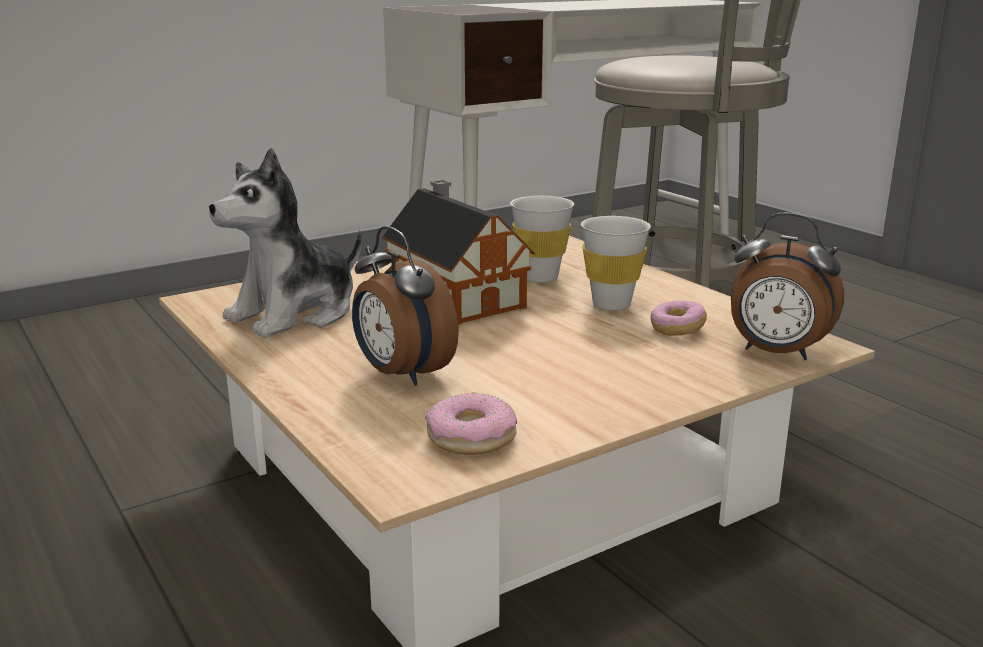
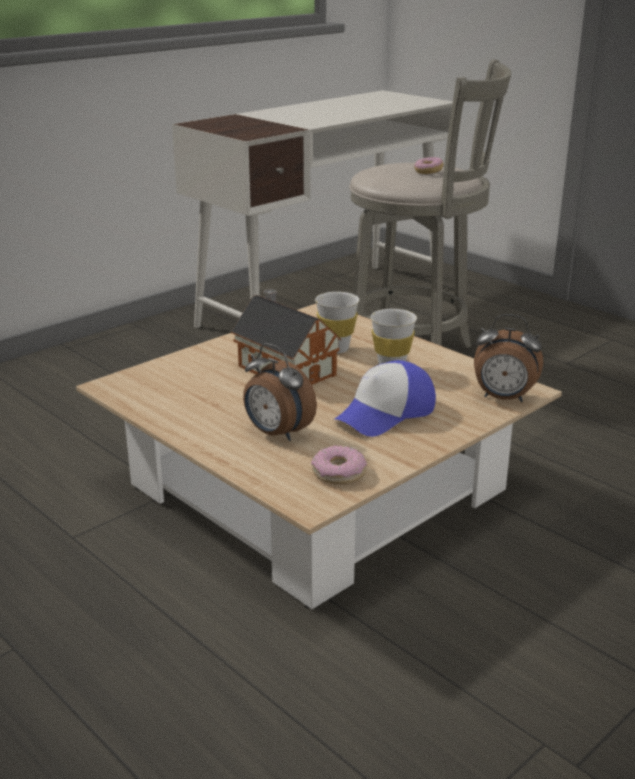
camera: 10 degrees left, 5 degrees up
(295, 314) = (182, 392): plush toy -> none
(581, 360) = (386, 413): none -> cap
(677, 329) = (439, 385): donut -> donut (428, 172)

